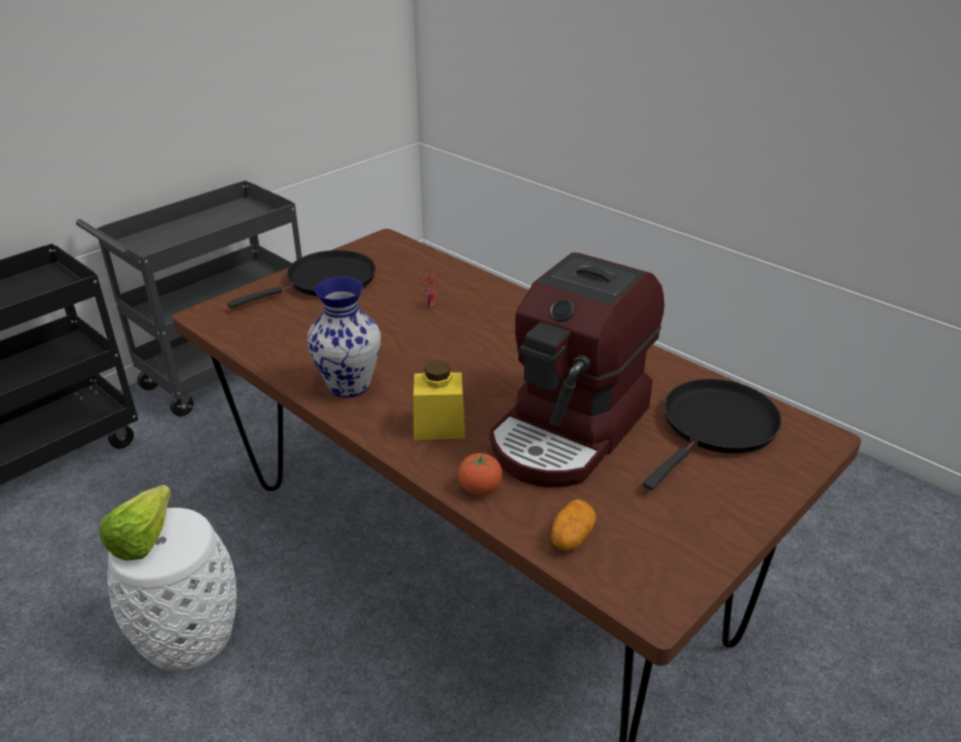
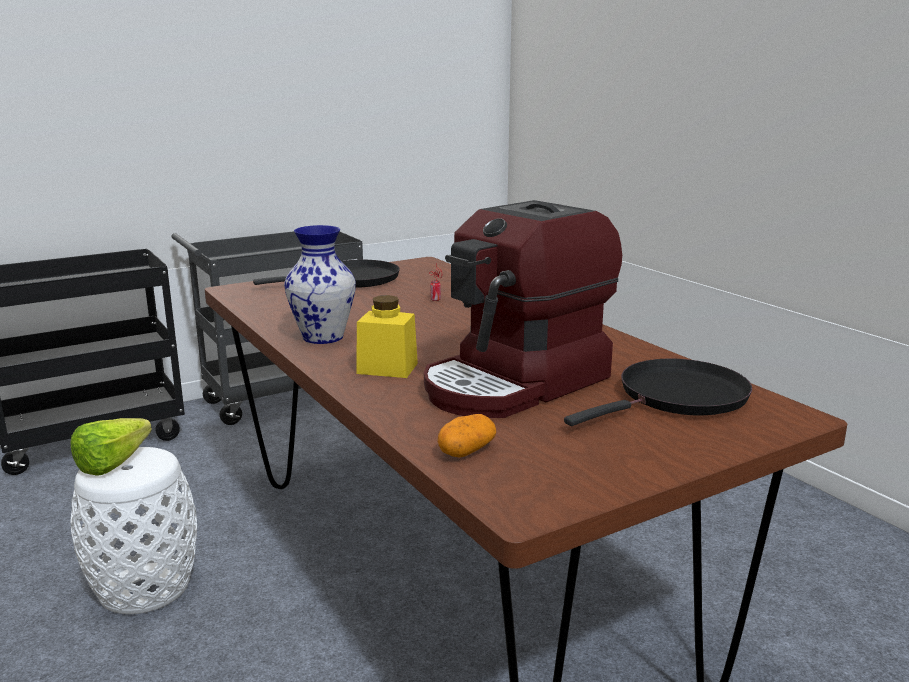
camera: 15 degrees right, 15 degrees down
(480, 489) = (396, 410): tomato -> none

